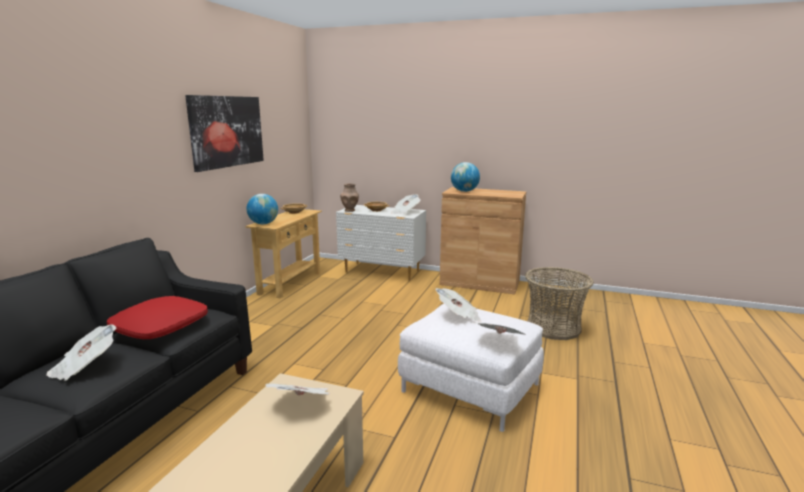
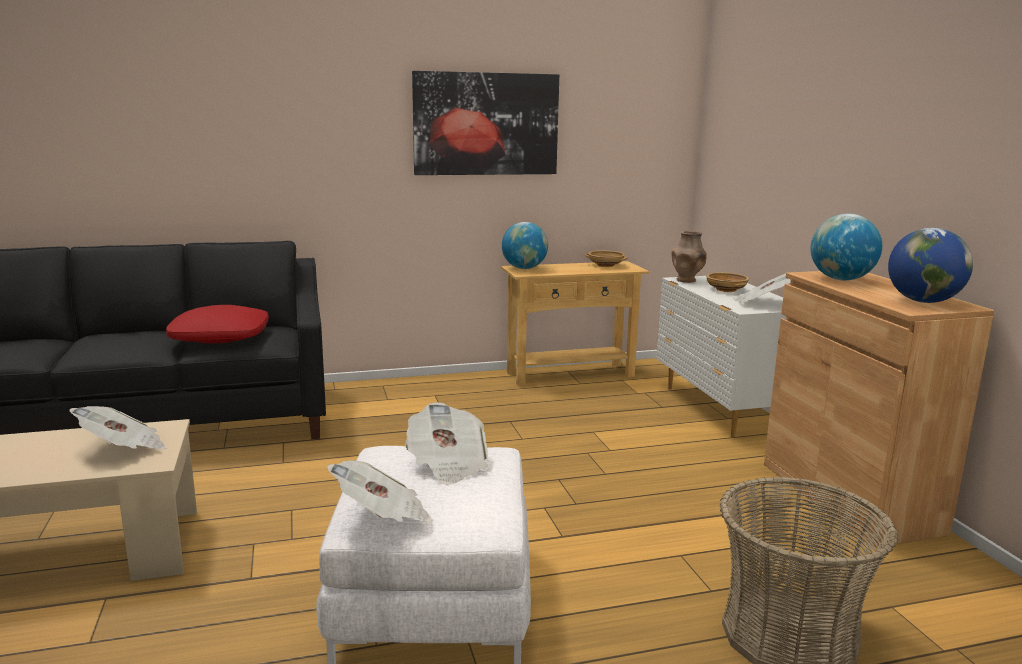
camera: 55 degrees right, 0 degrees up
(85, 367) = (115, 343): newspaper -> none
(507, 193) = (923, 301): none -> globe

